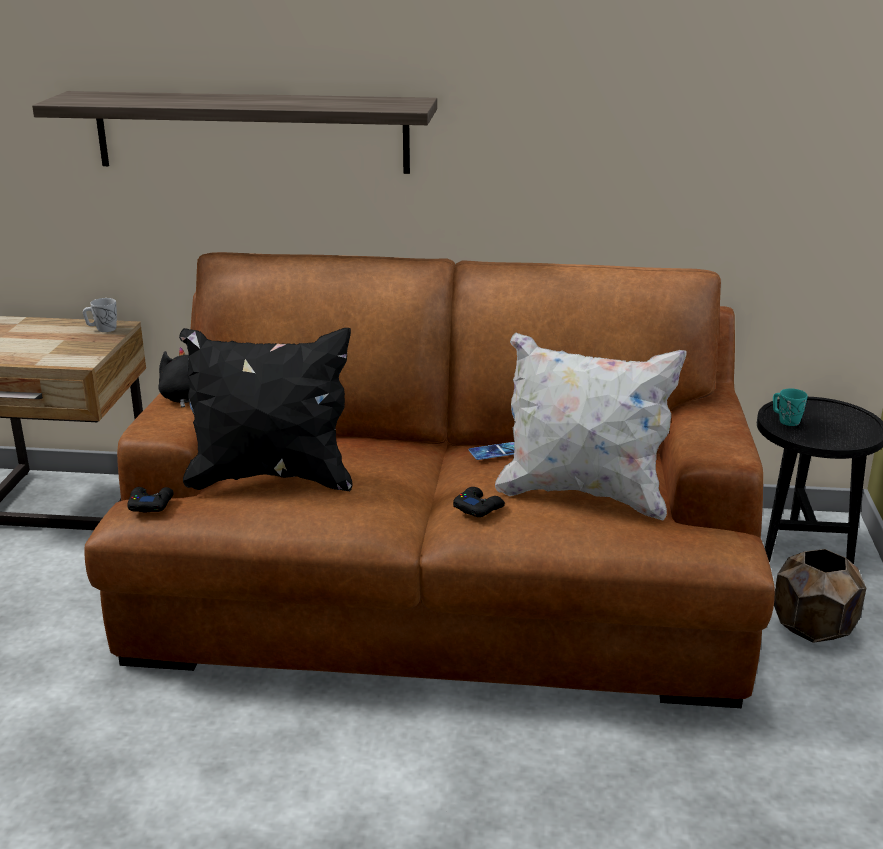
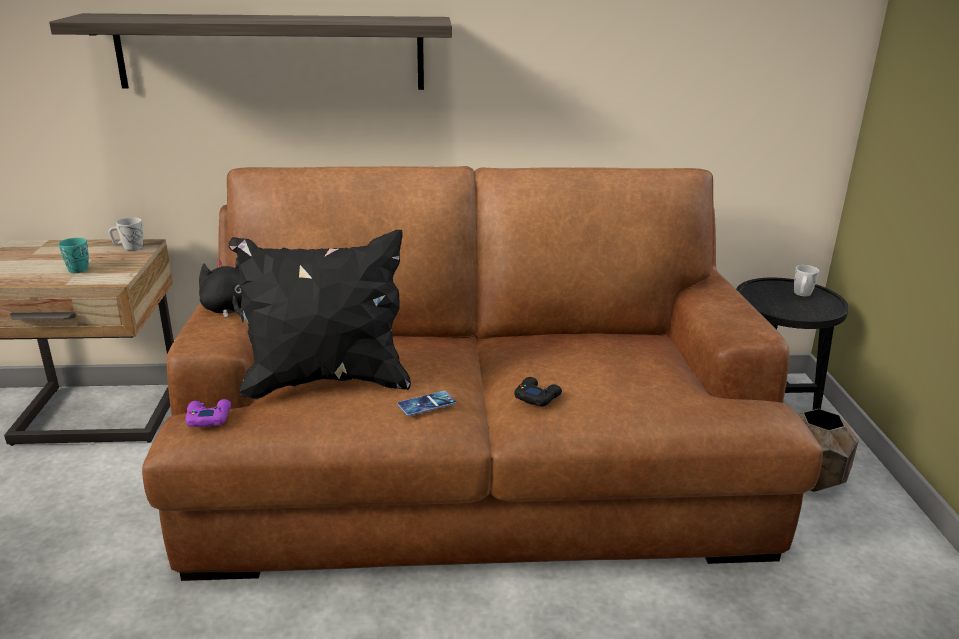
camera: 10 degrees left, 0 degrees up
(150, 504) = (208, 418): black game controller -> purple game controller
(495, 451) = (529, 341): phone -> phone (427, 404)
(583, 494) = (627, 376): white pillow -> none
(785, 420) = (762, 298): turquoise mug -> turquoise mug (76, 268)
(838, 418) = (802, 294): none -> white mug

